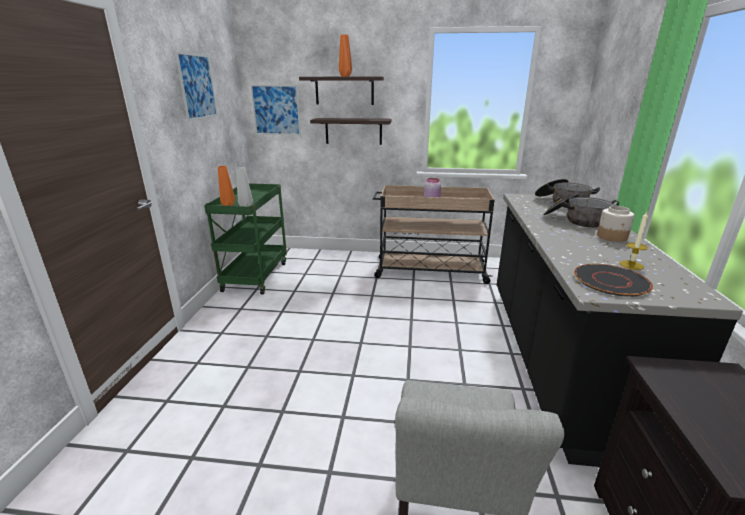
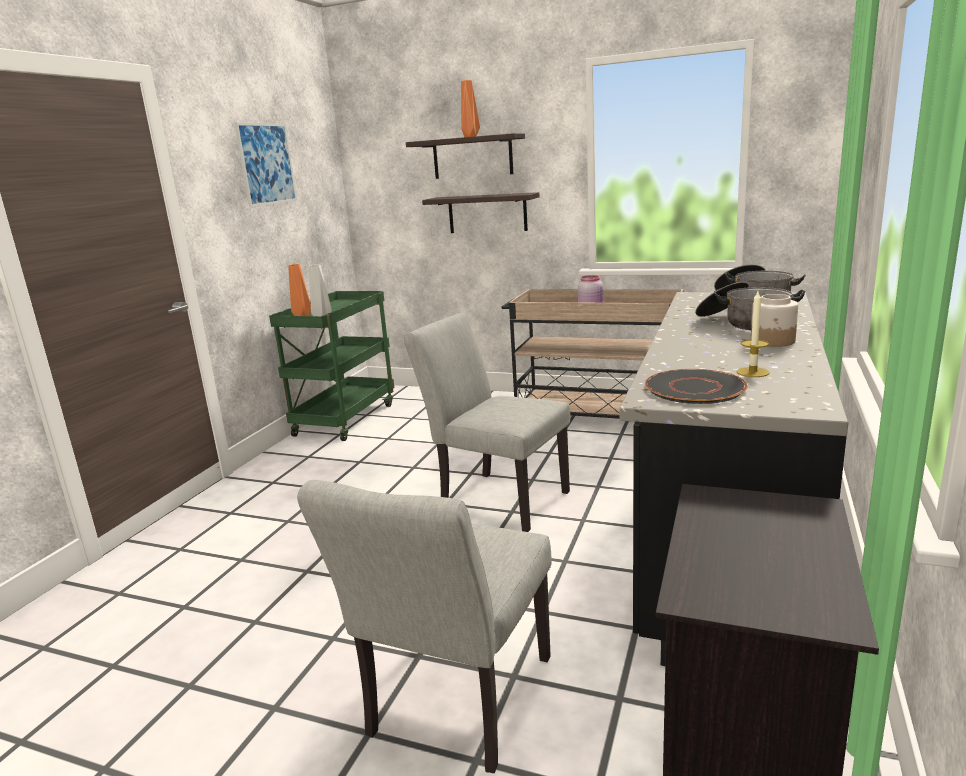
camera: 15 degrees right, 5 degrees down
(276, 110) = (384, 190): picture -> none
(394, 336) = (496, 498): none -> grey chair

